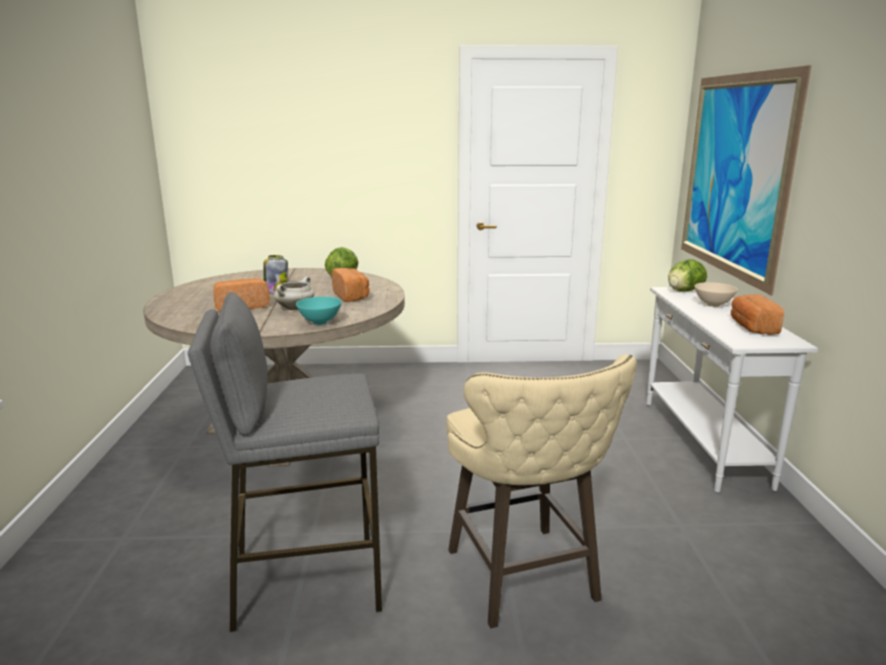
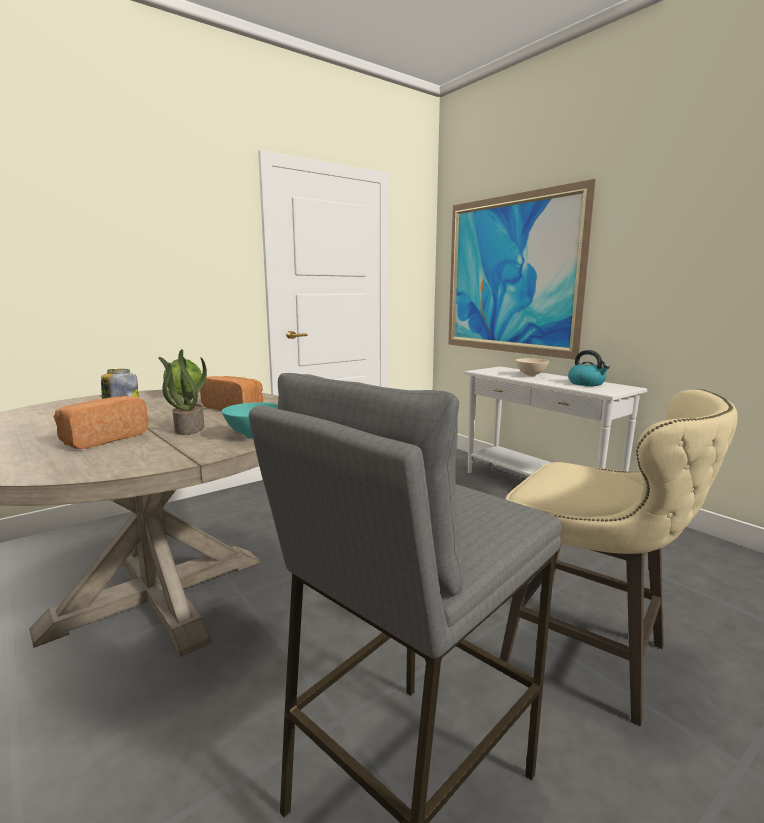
camera: 35 degrees left, 5 degrees down
(295, 308) = (189, 428): white cooking pot -> potted plant
(684, 291) = (492, 370): lettuce -> none
(752, 327) = (587, 383): bread -> kettle

